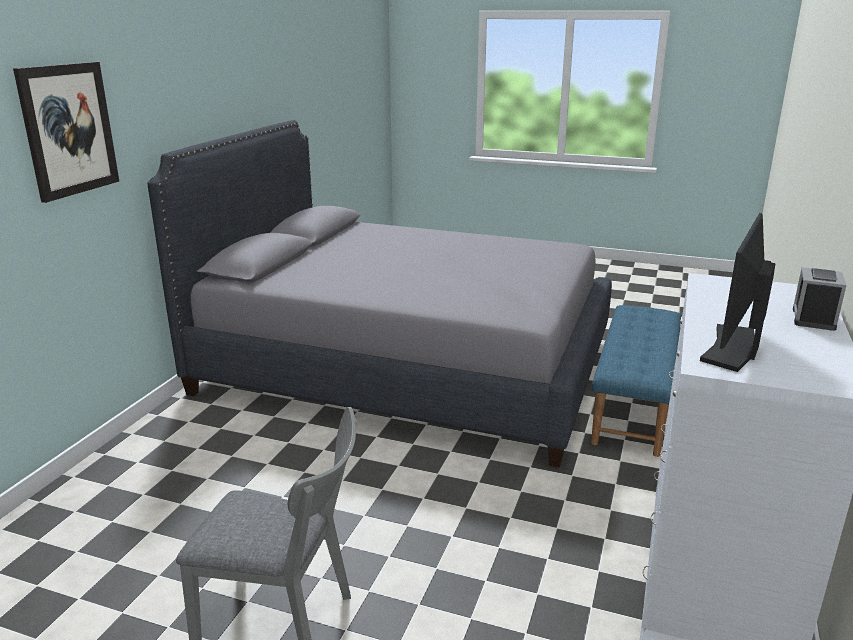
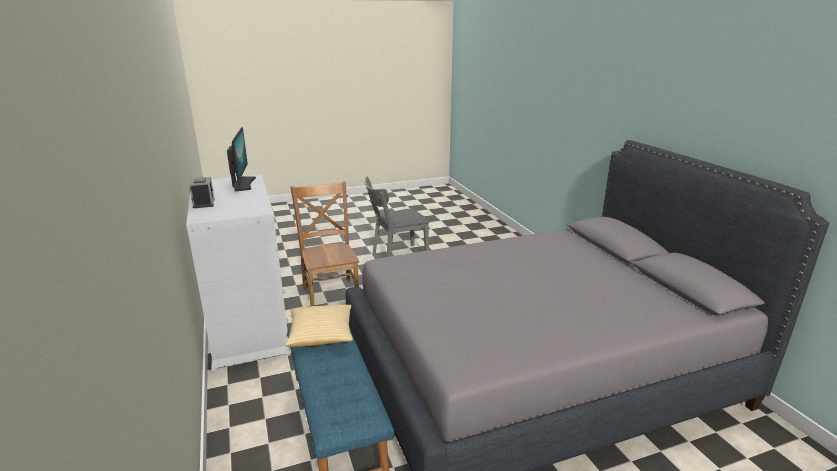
camera: 140 degrees right, 0 degrees up
(68, 130) = (594, 103): picture -> none
(525, 576) = (331, 294): none -> brown chair
(637, 364) = (321, 335): none -> pillow

